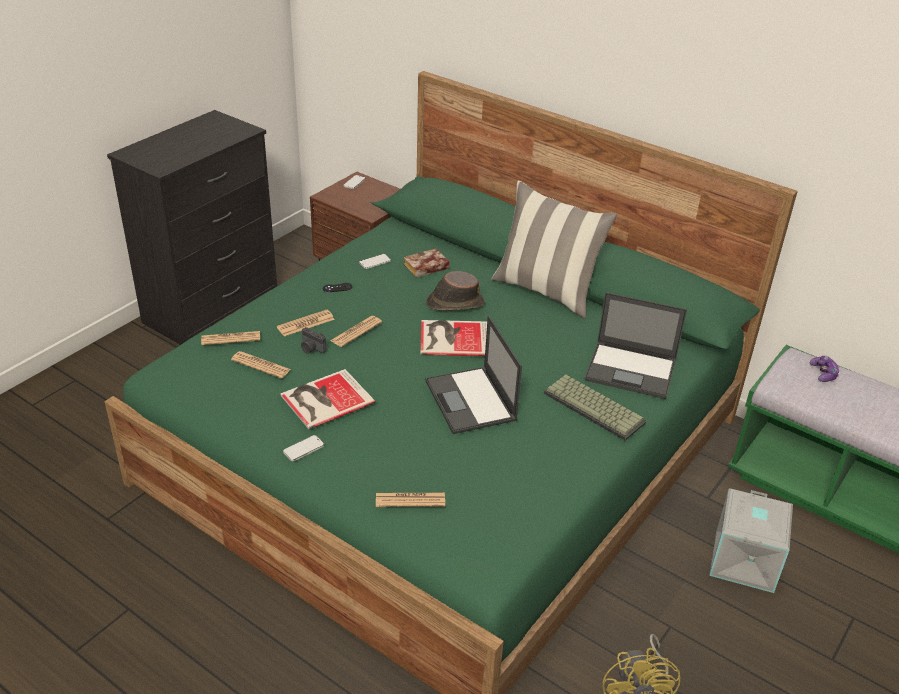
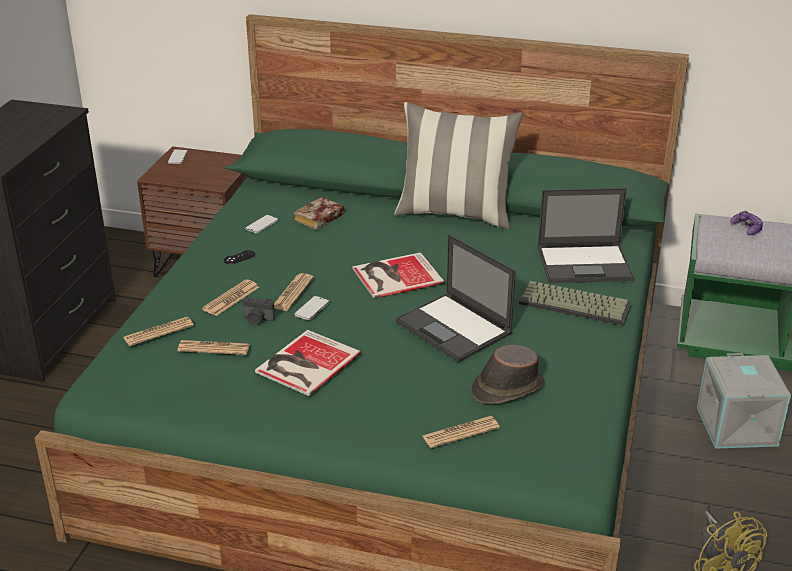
camera: 20 degrees left, 5 degrees down
(303, 449) = (315, 416): phone -> phone (312, 309)
(454, 303) = (373, 244): brown hat -> brown hat (506, 388)

